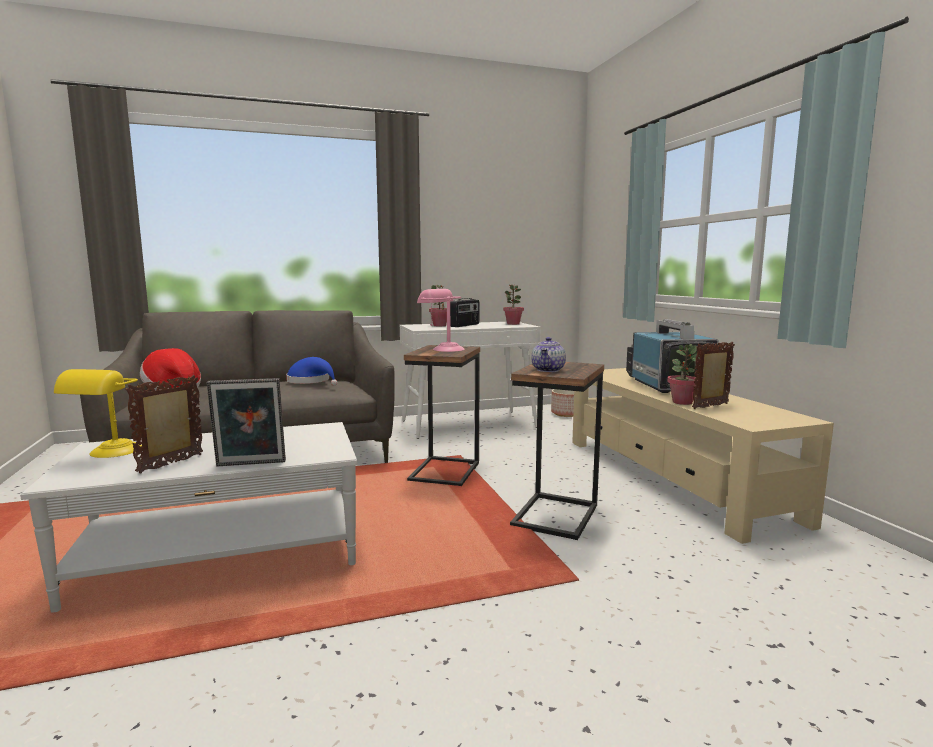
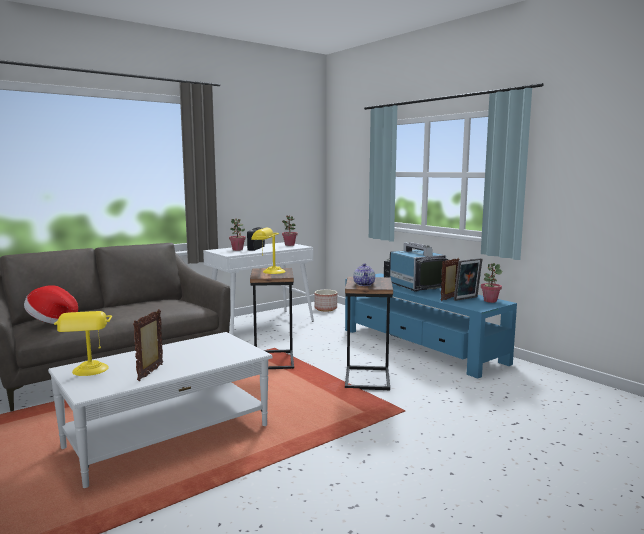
camera: 20 degrees left, 0 degrees up
(250, 464) = (208, 366): picture frame -> picture frame (467, 299)
(311, 381) = (159, 303): blue hat -> none
(442, 349) = (269, 271): pink table lamp -> yellow table lamp
(670, 477) = (420, 346): beige tv stand -> blue tv stand
(682, 402) = (431, 297): potted plant -> potted plant (490, 301)

